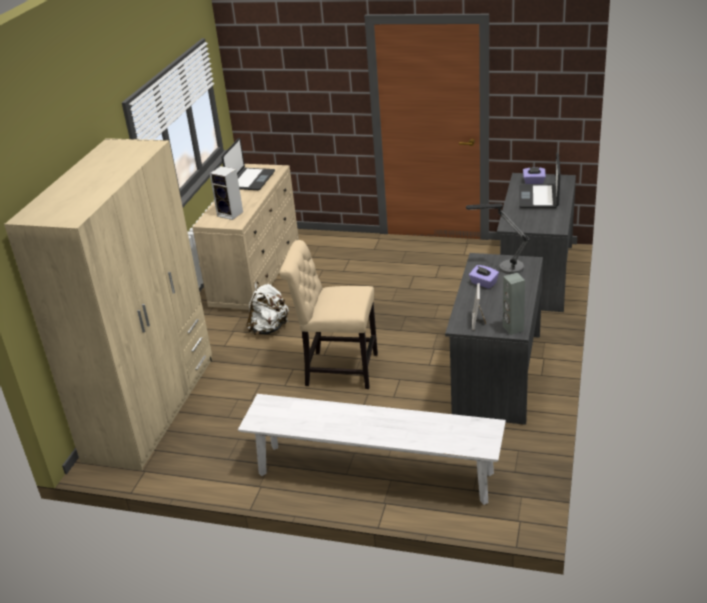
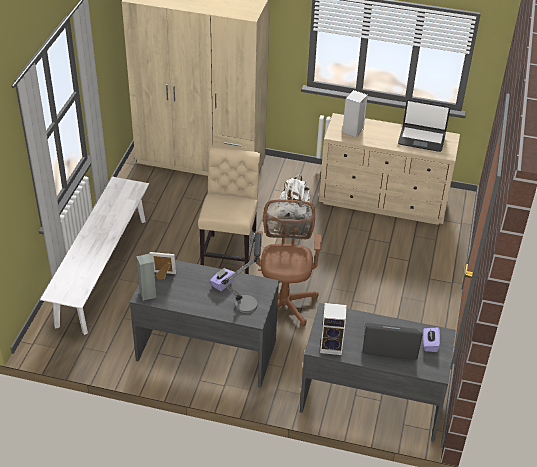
camera: 85 degrees right, 10 degrees up
(416, 328) = (284, 302): none -> brown office chair
(552, 222) = (332, 346): none -> speaker

